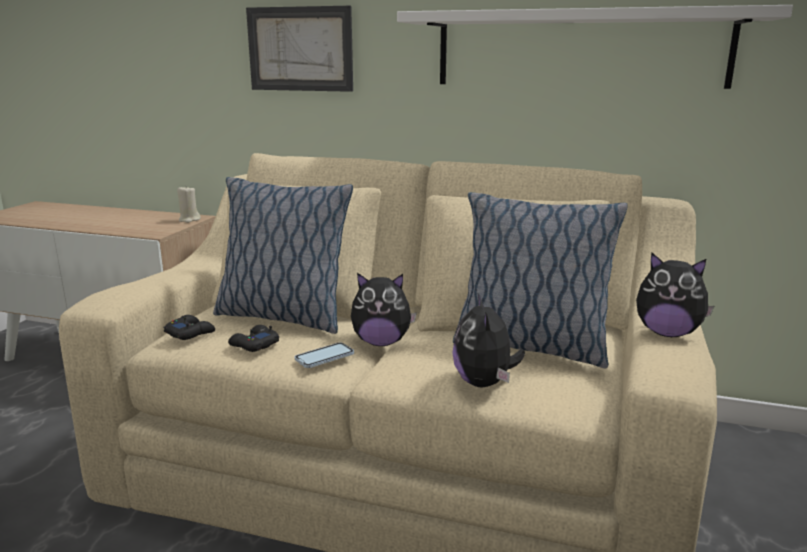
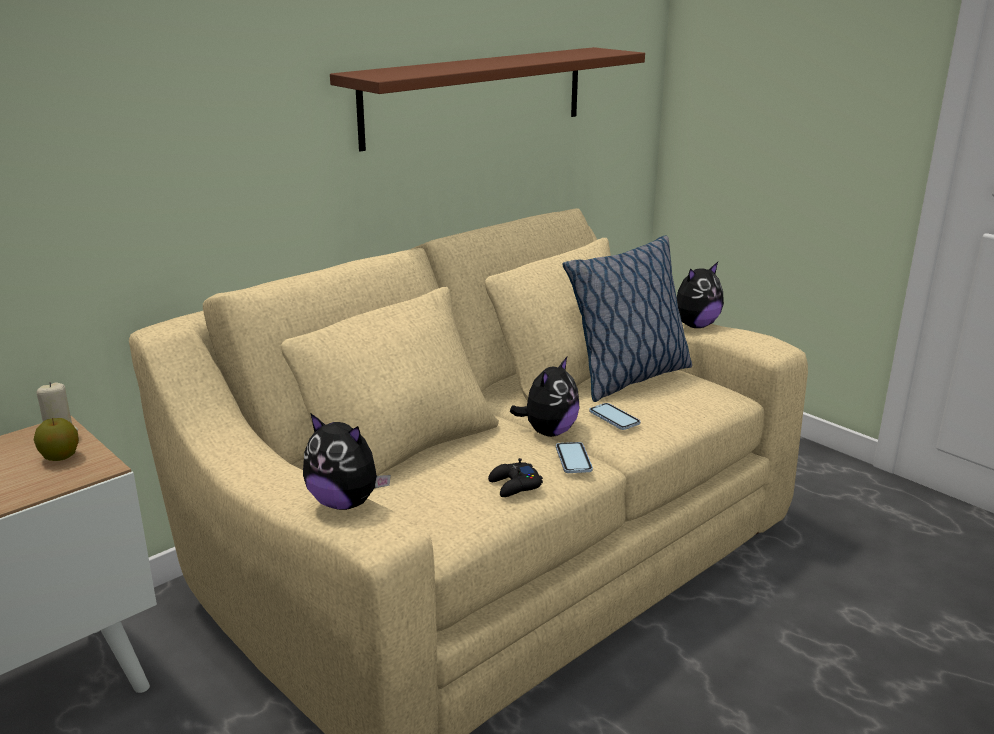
camera: 60 degrees left, 5 degrees up
(163, 226) = (60, 457): none -> apple
(190, 333) = (443, 515): black game controller -> none
(282, 317) = (453, 459): pillow -> none
(300, 49) = (184, 133): picture -> none
(427, 356) = (614, 418): none -> phone
(484, 383) = (674, 412): plush toy -> plush toy (345, 502)
(579, 49) = (476, 95): white shelf -> brown shelf

